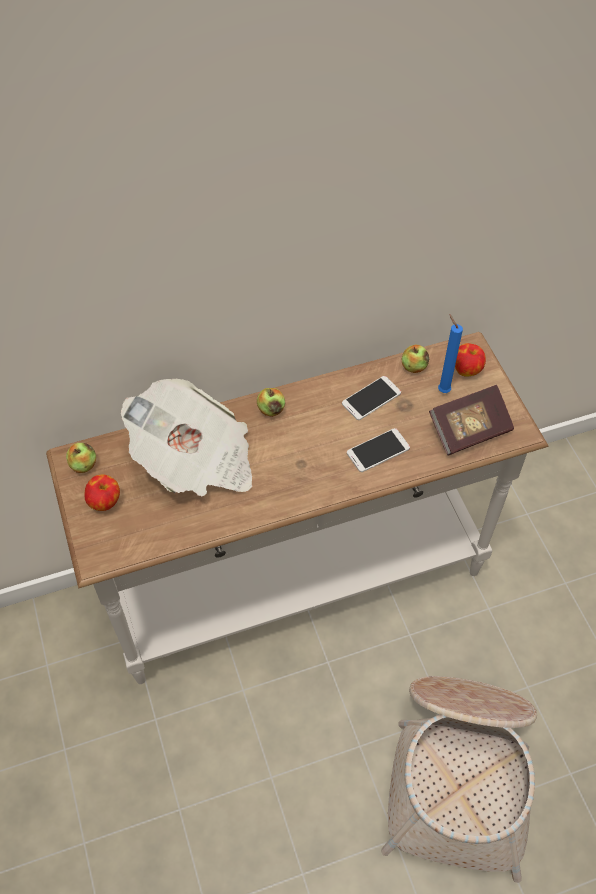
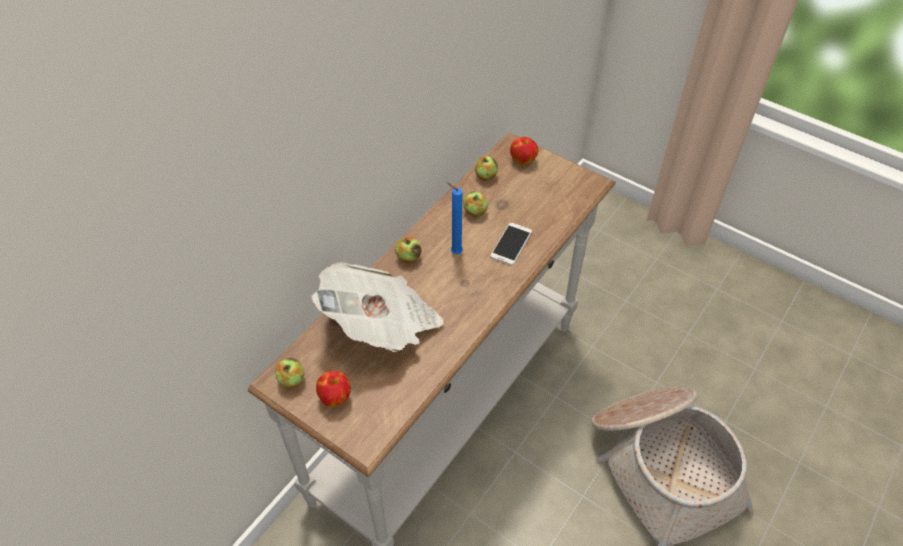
camera: 35 degrees left, 5 degrees down
(371, 398) = (475, 212): phone -> apple
(442, 390) = (518, 181): blue candle -> blue candle (454, 252)
(469, 430) = (559, 198): book -> none

